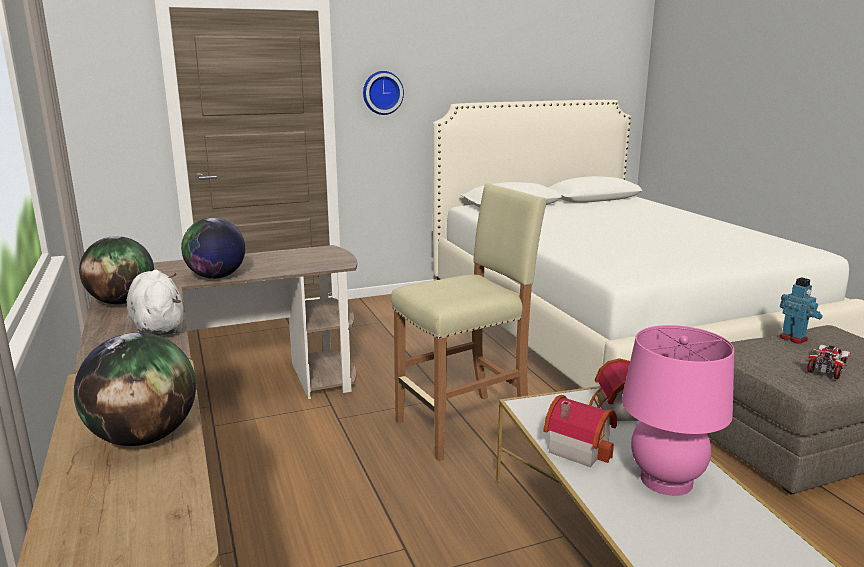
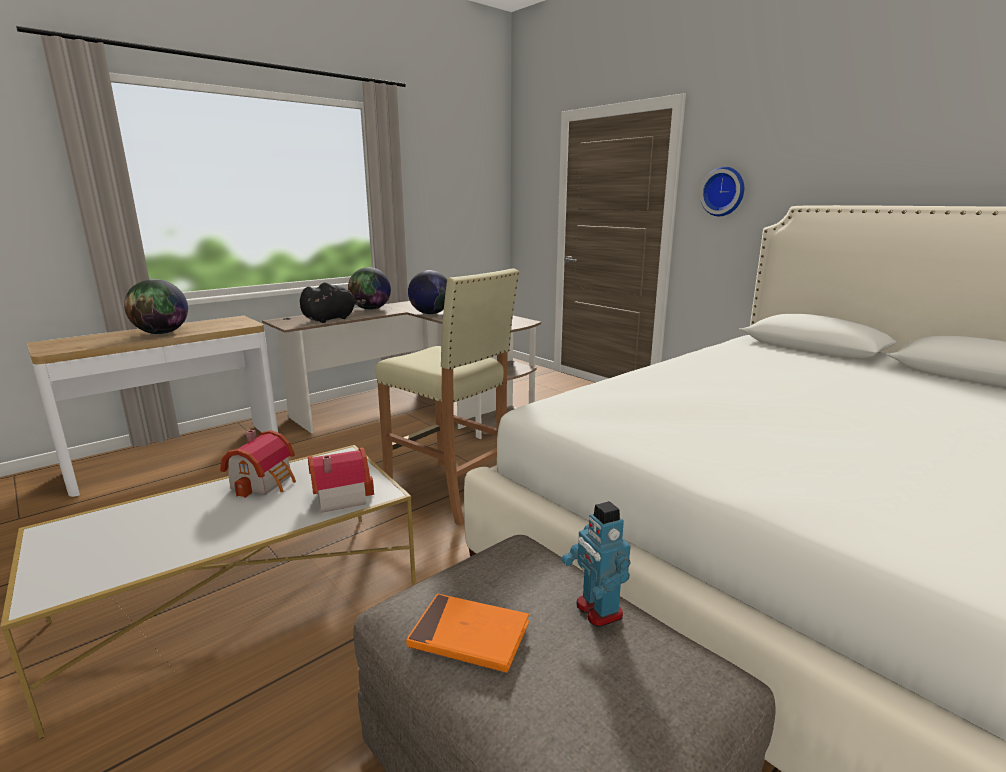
camera: 70 degrees right, 0 degrees up
(158, 327) = (331, 319): white plush toy -> black plush toy
(666, 480) = (200, 524): pink table lamp -> none
(793, 338) = (598, 610): toy robot -> toy robot turned 120 degrees clockwise
(827, 368) = (469, 636): toy car -> orange book

